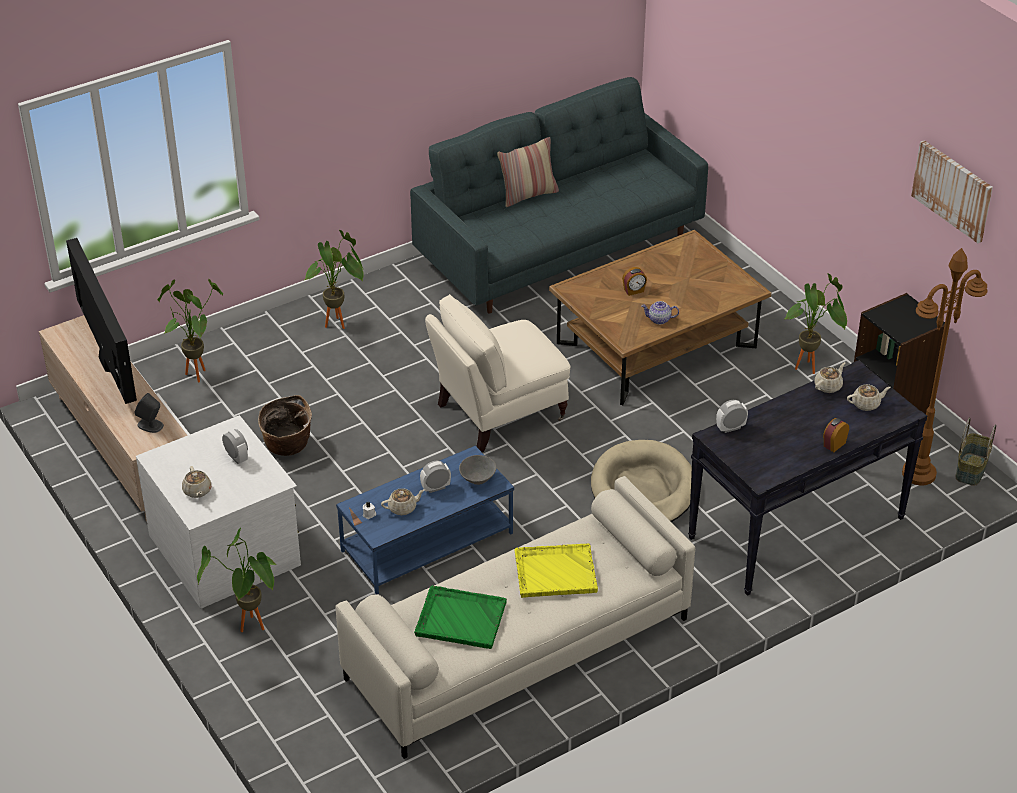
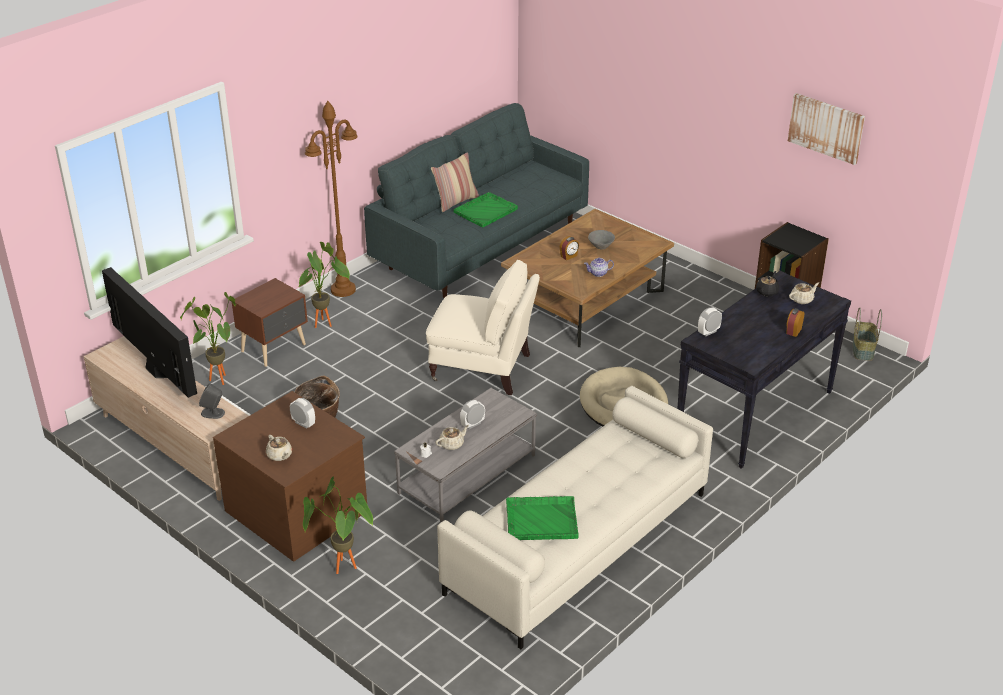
camera: 15 degrees left, 5 degrees down
(226, 549) = (298, 510): white dresser -> brown dresser
(271, 346) = (275, 348): none -> brown nightstand
(427, 542) = (467, 475): blue coffee table -> grey coffee table
(477, 479) = (504, 412): grey bowl -> grey bowl (601, 247)
(498, 413) = (483, 368): beige armchair -> beige armchair turned 120 degrees counterclockwise
(554, 572) = (602, 469): yellow tray -> none
(559, 213) = (486, 210): none -> green tray
(811, 368) = (711, 299): potted plant -> none
(828, 386) = (767, 291): beige teapot -> black teapot
(919, 473) = (826, 359): brown floor lamp -> brown floor lamp (343, 290)

